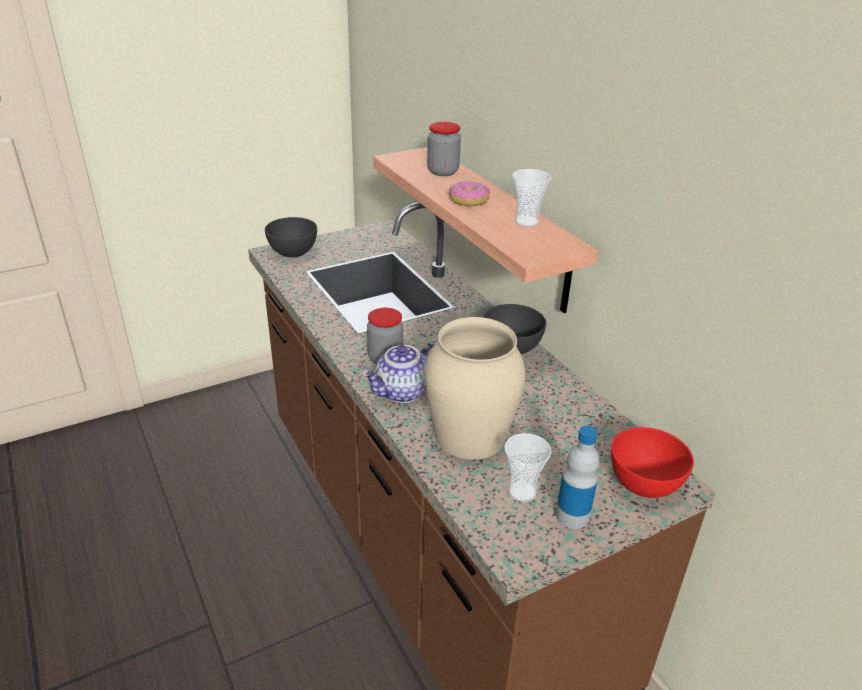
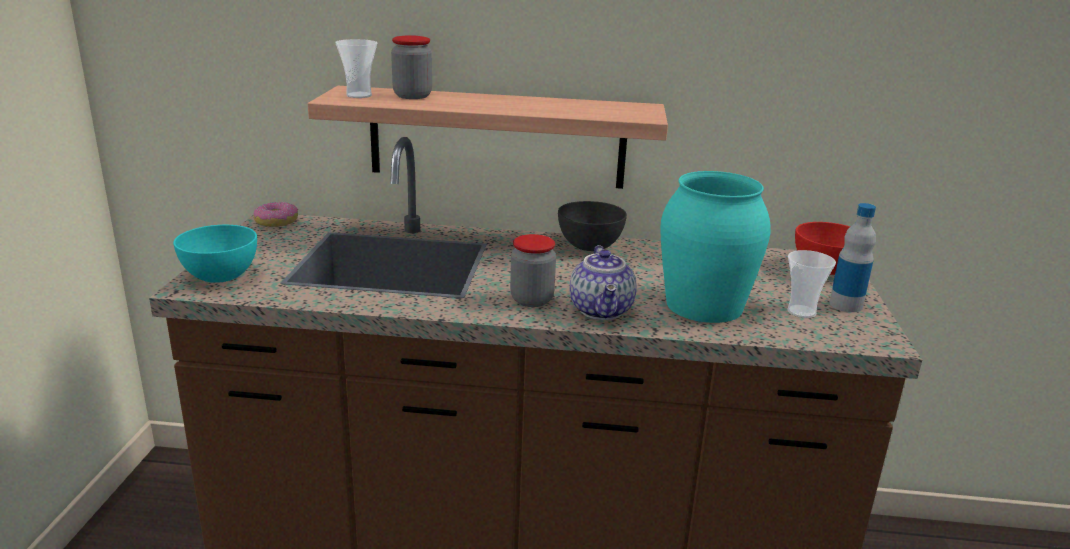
camera: 55 degrees left, 10 degrees down
(293, 253) = (221, 276): grey bowl -> turquoise bowl
(469, 200) = (499, 105): donut -> donut (277, 221)
(469, 435) = (703, 305): beige vase -> turquoise vase
(526, 221) = (577, 103): cup -> cup (359, 95)

